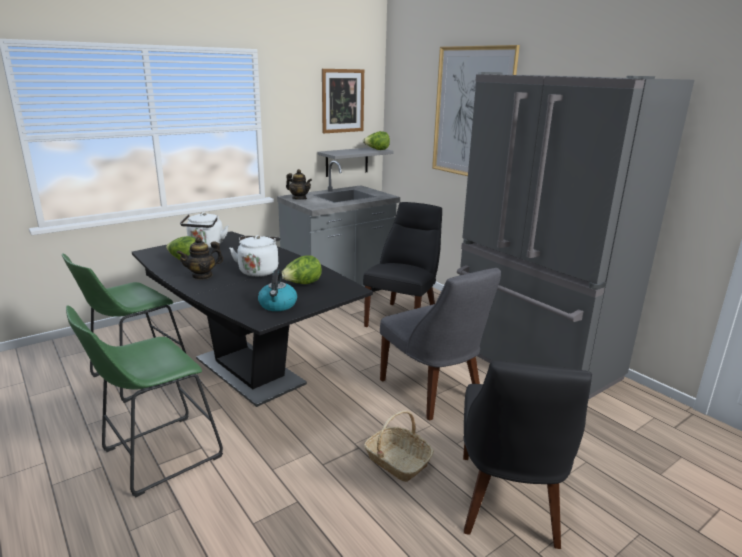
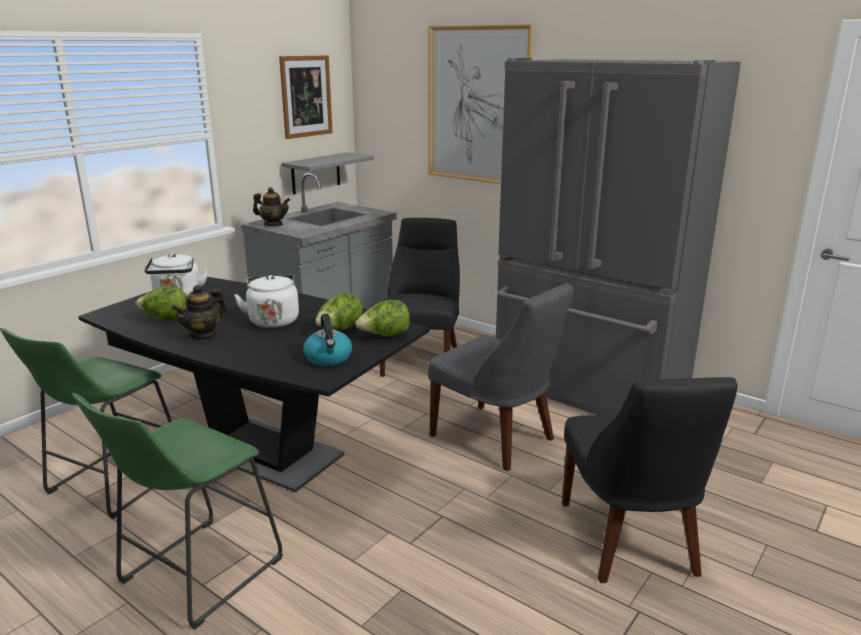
camera: 15 degrees left, 0 degrees up
(377, 150) = (353, 156): lettuce -> lettuce (384, 336)
(397, 461) = (493, 522): basket -> none

